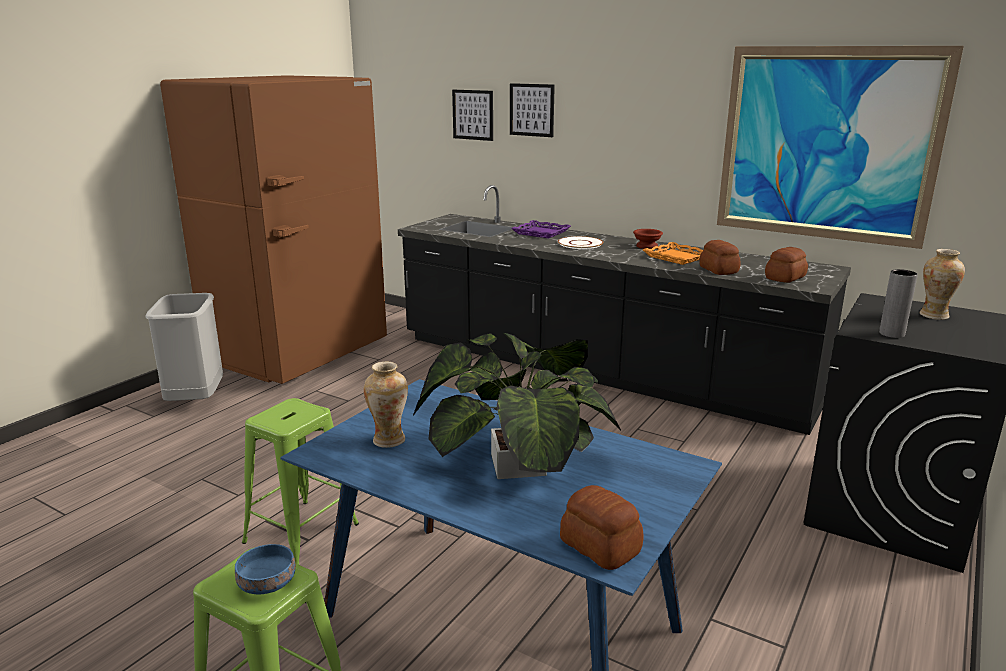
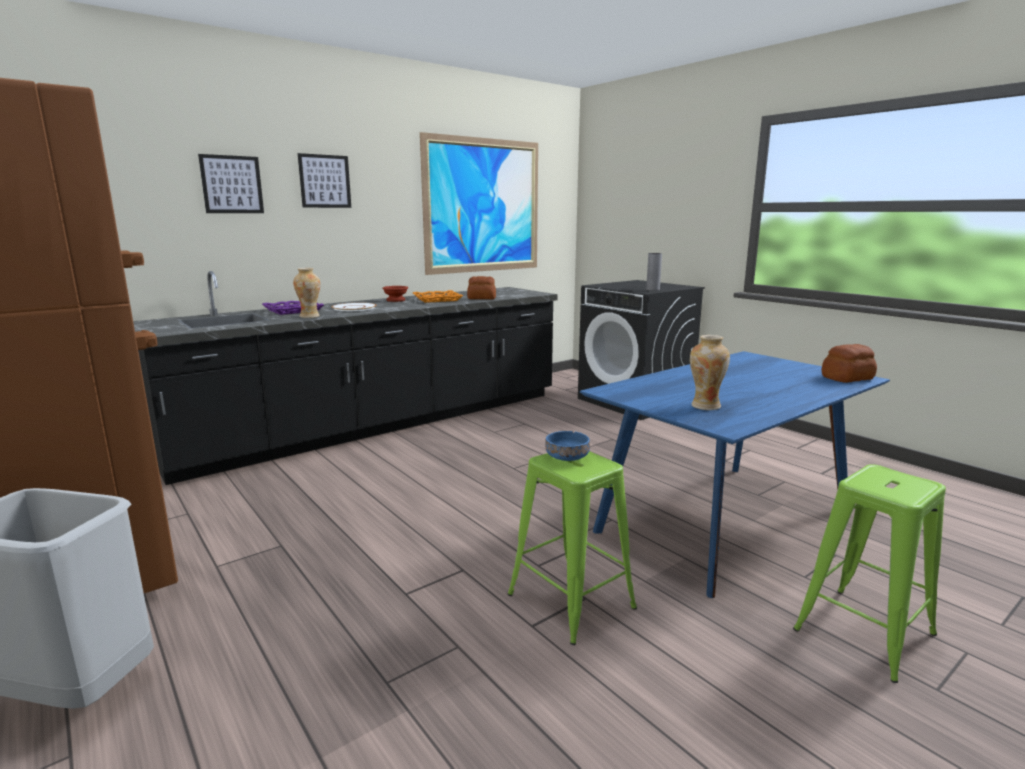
camera: 70 degrees left, 5 degrees down
(266, 582) = (892, 479): blue bowl -> blue bowl (566, 457)
(473, 115) = (143, 191): picture -> picture (325, 181)
(518, 464) = (748, 381): potted plant -> none
(784, 278) = (515, 294): bread -> none
(934, 315) = (628, 284): vase -> vase (309, 316)

